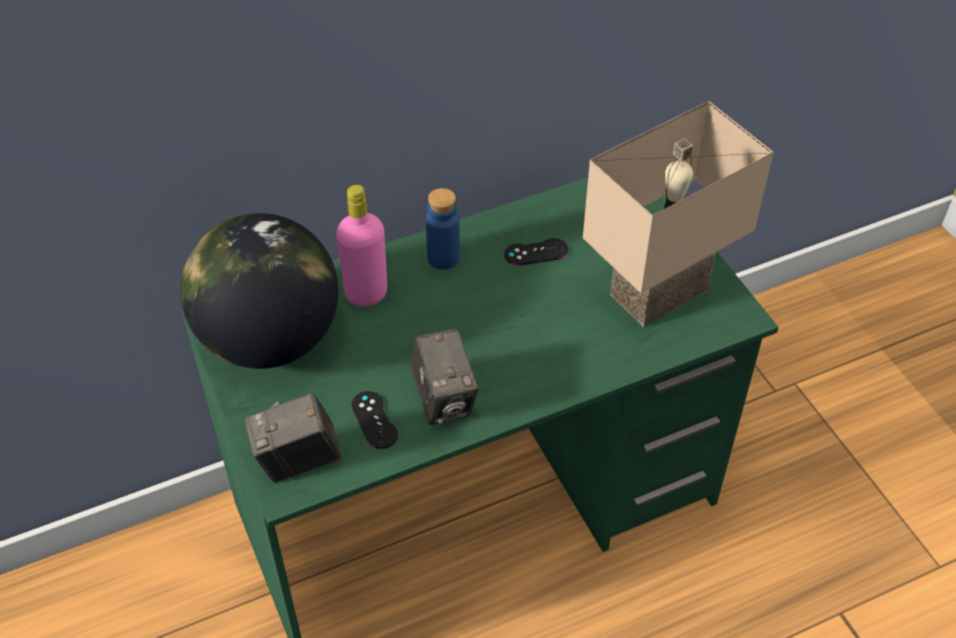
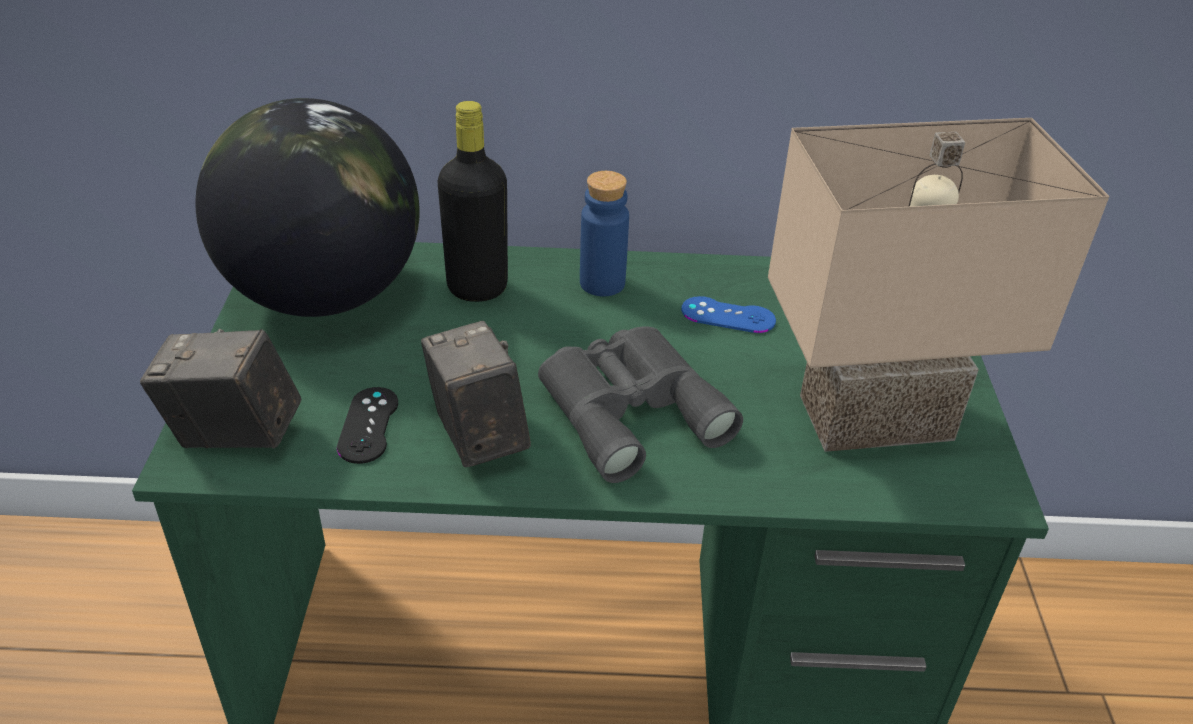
camera: 25 degrees right, 10 degrees down
(366, 293) = (477, 288): pink bottle -> black bottle
(444, 399) = (477, 435): camera -> camera turned 150 degrees clockwise
(518, 343) = (629, 407): none -> grey binoculars
(536, 252) = (728, 315): black game controller -> blue game controller

